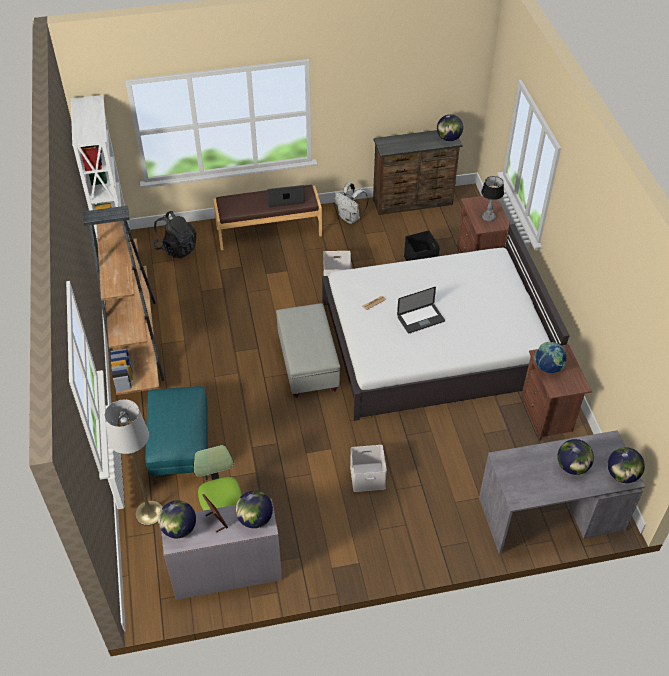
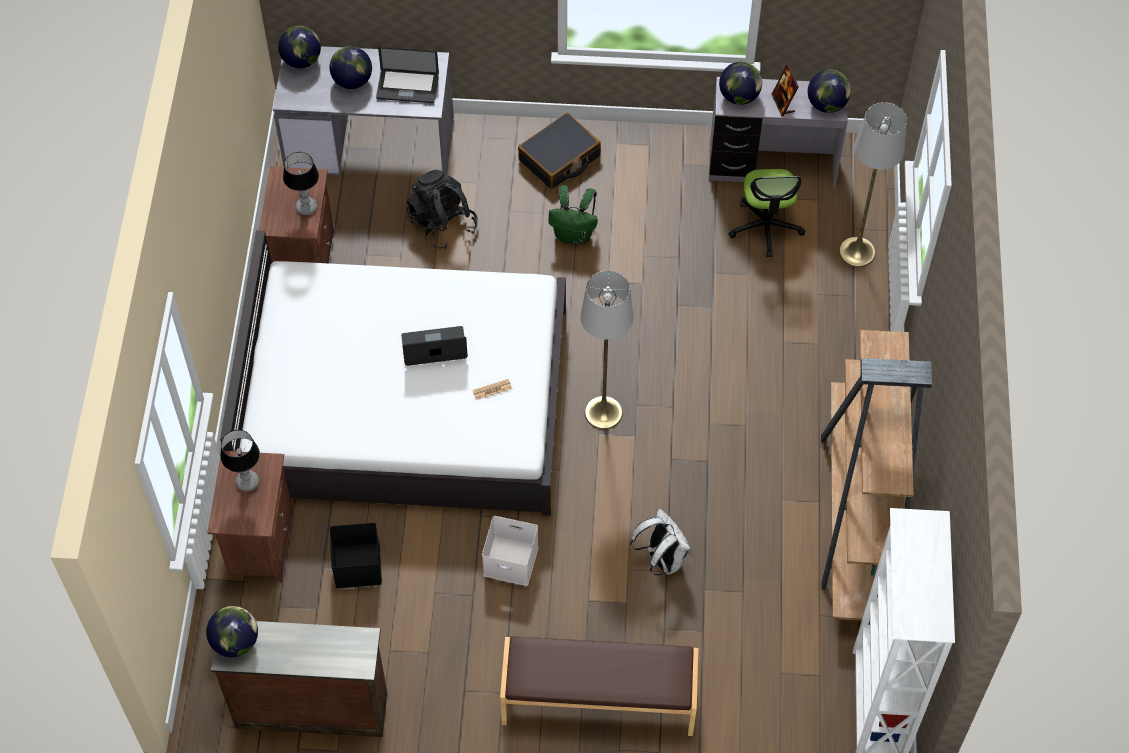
camera: 165 degrees left, 10 degrees up
(176, 248) = (772, 700): black backpack -> black backpack (442, 224)
(180, 448) = (808, 327): turquoise ottoman -> none
(285, 199) = (565, 666): laptop -> laptop (407, 87)
(308, 364) = (603, 412): grey ottoman -> grey floor lamp
(350, 218) = (441, 697): white backpack -> white backpack (662, 559)
(367, 478) = (574, 234): white storage box -> green backpack
(399, 537) = (559, 158): none -> black suitcase
(548, 368) = (306, 208): globe -> table lamp

